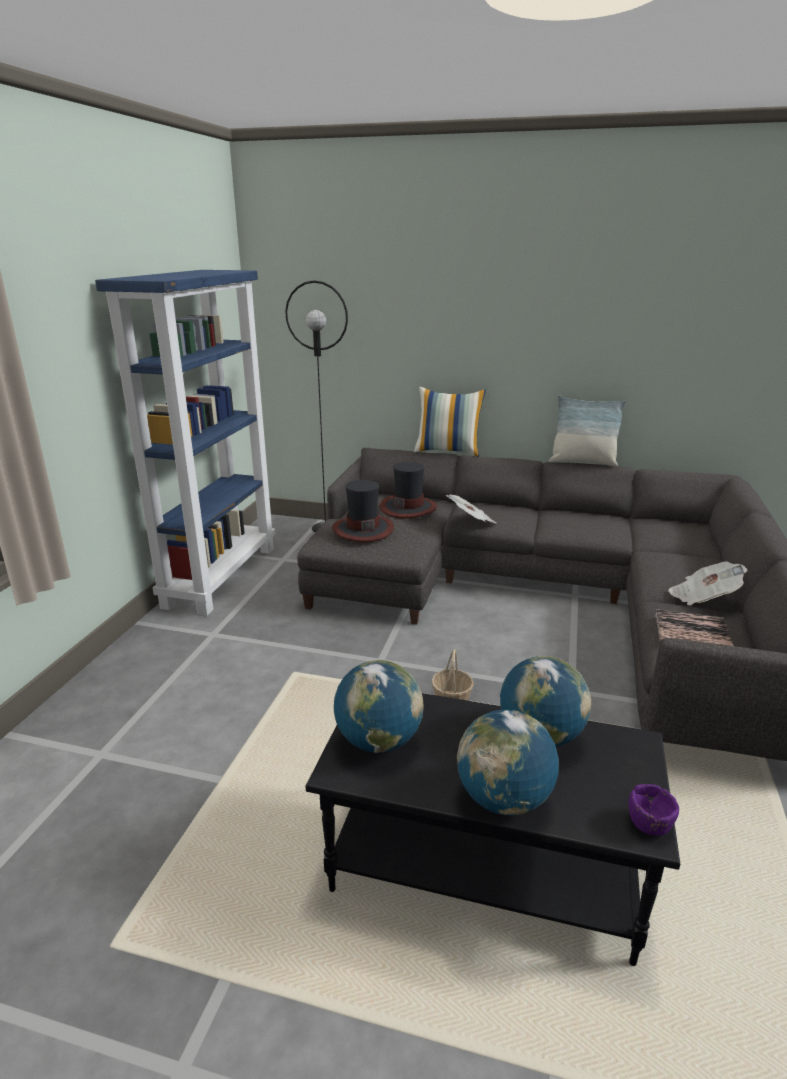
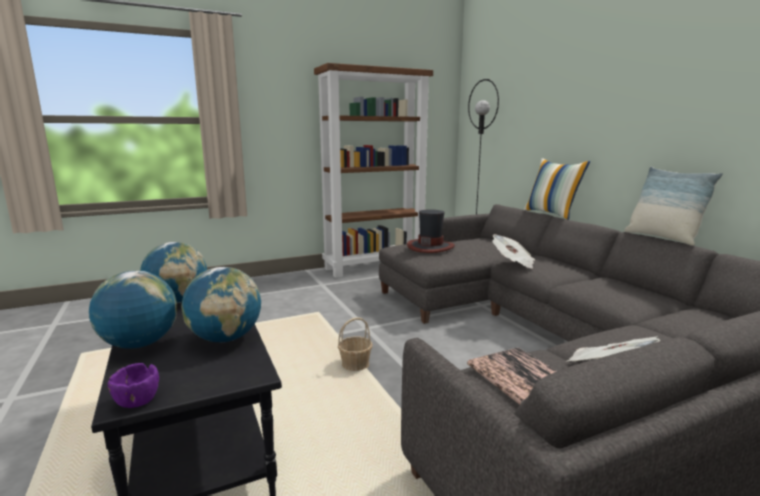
camera: 50 degrees right, 10 degrees down
(221, 575) = (375, 266): blue bookcase -> brown bookcase
(408, 507) = (486, 246): hat -> none

